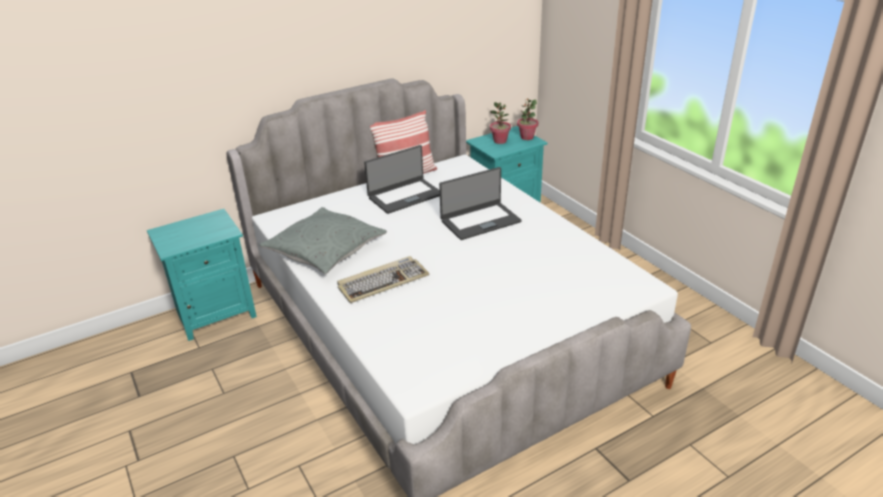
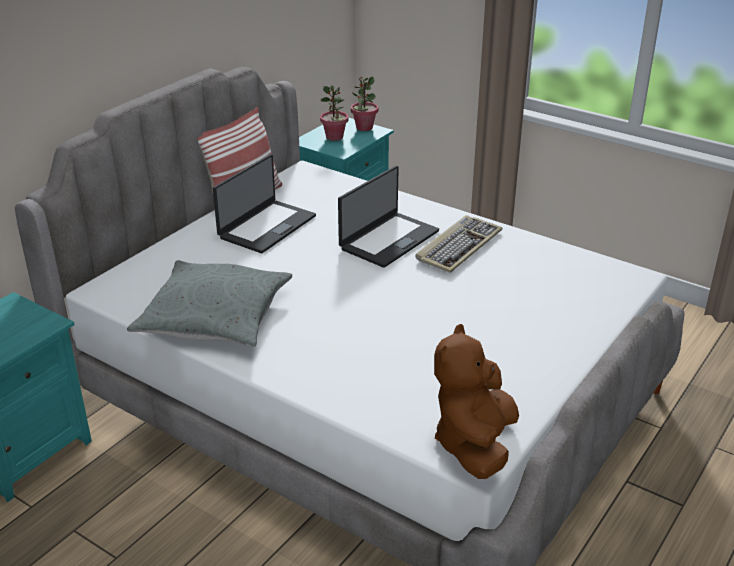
camera: 25 degrees left, 0 degrees up
(383, 281) = (327, 340): keyboard -> keyboard (458, 246)
(423, 379) = (474, 445): none -> brown plush toy

